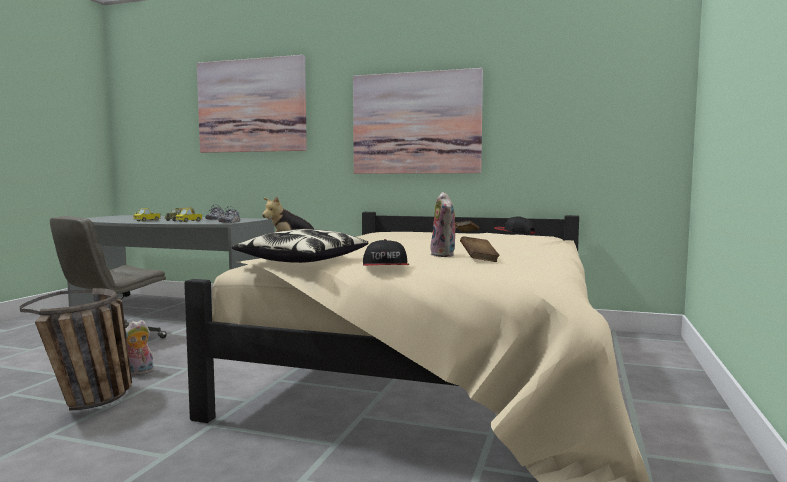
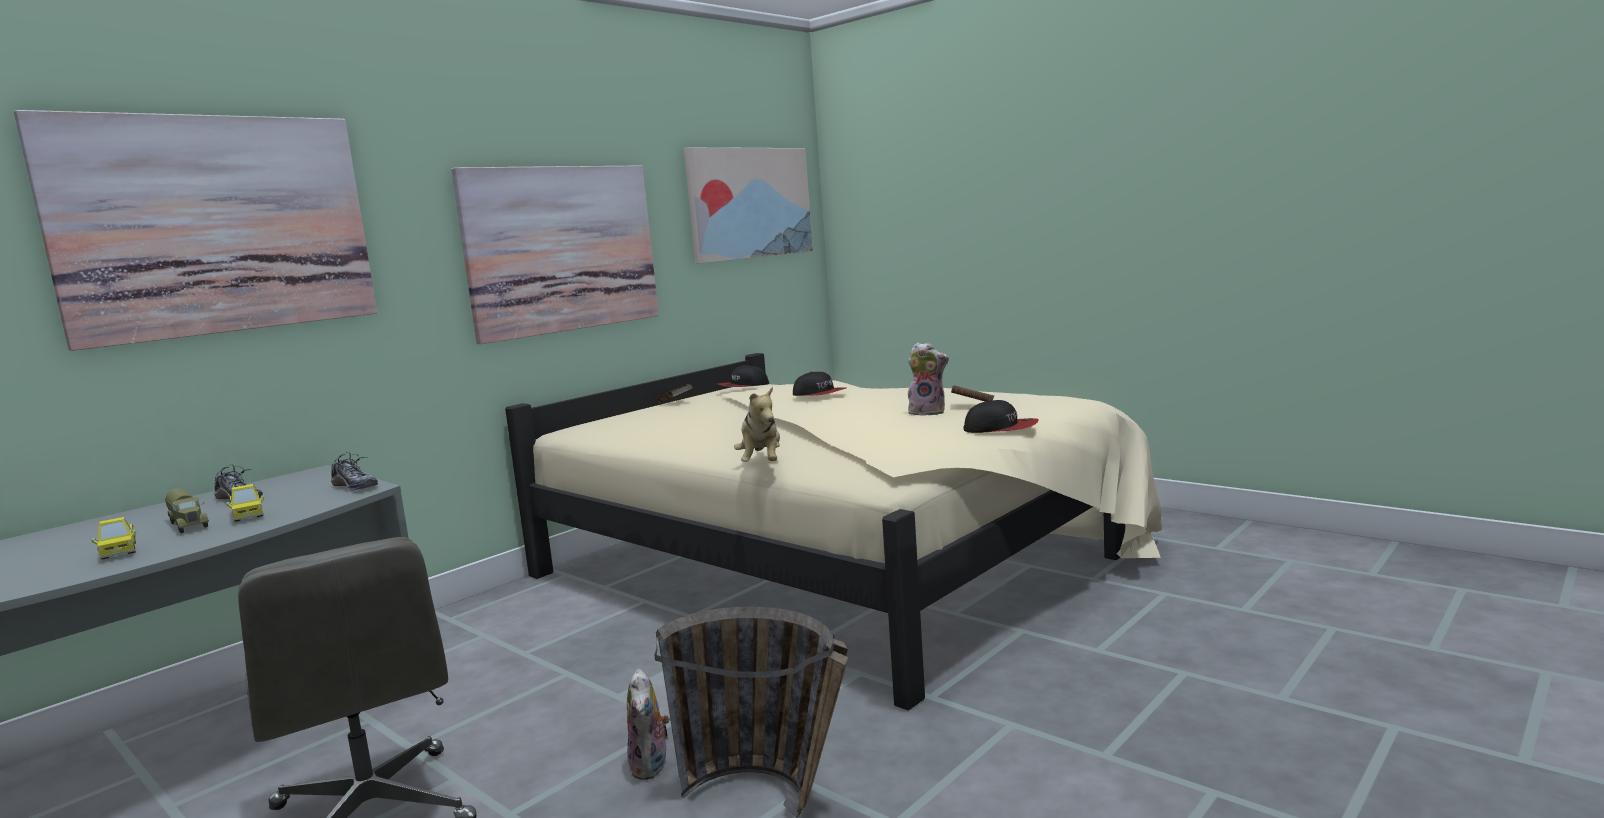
camera: 65 degrees left, 5 degrees up
(302, 260) = (922, 452): pillow -> none
(495, 240) = (820, 394): none -> cap
(593, 93) = (749, 203): none -> picture

